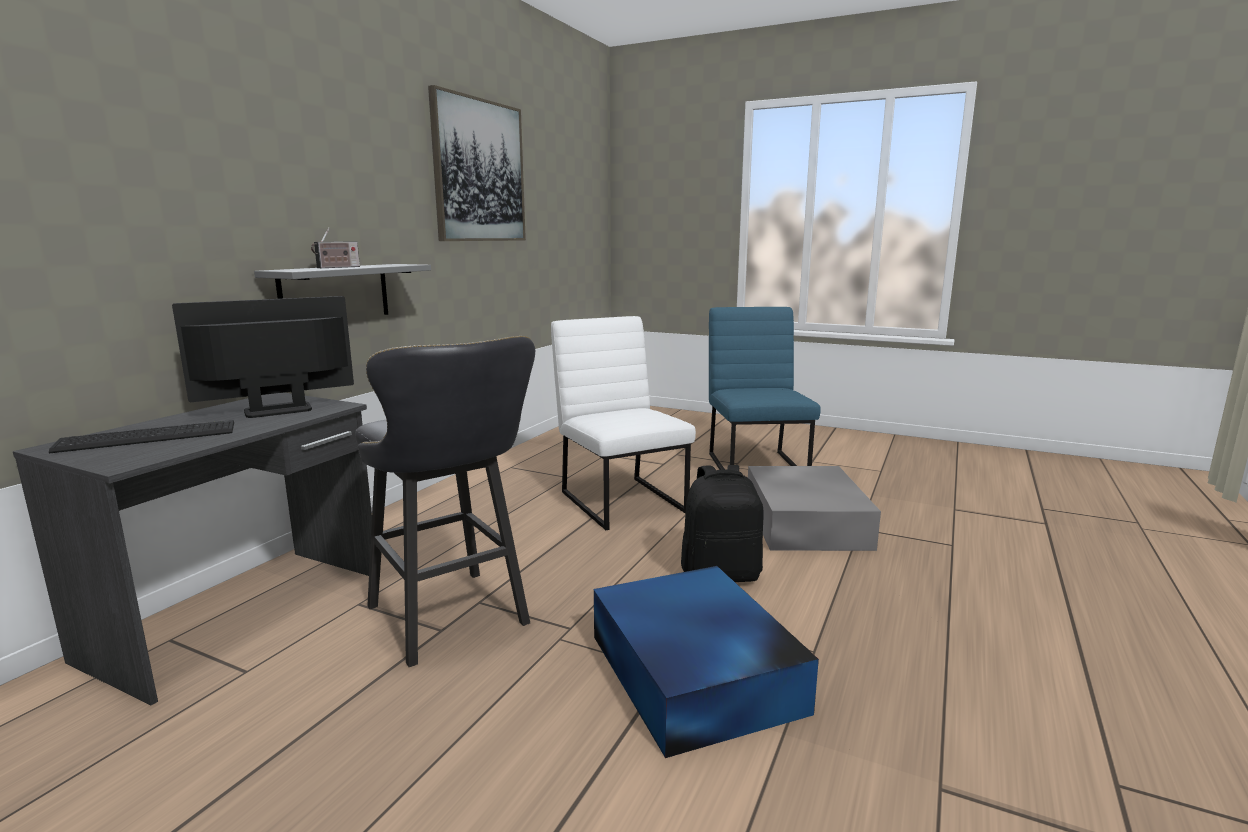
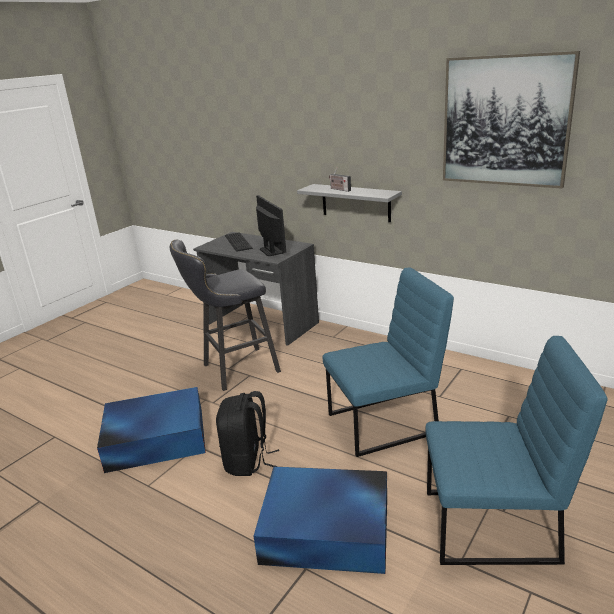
camera: 100 degrees right, 10 degrees up
(621, 500) = (386, 423): white chair -> blue chair
(806, 521) = (328, 530): grey storage box -> blue storage box

